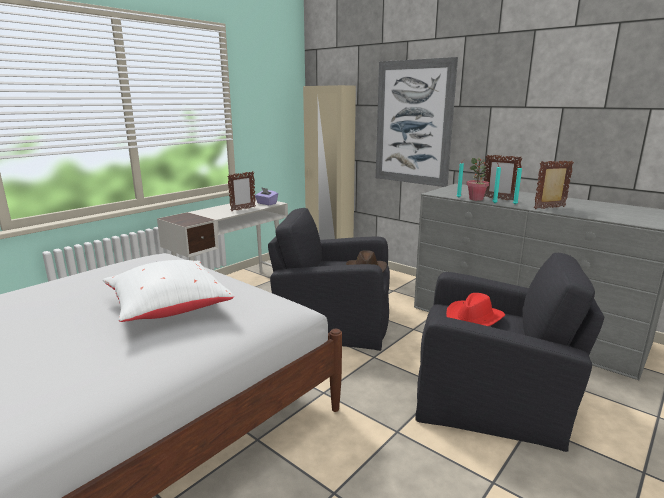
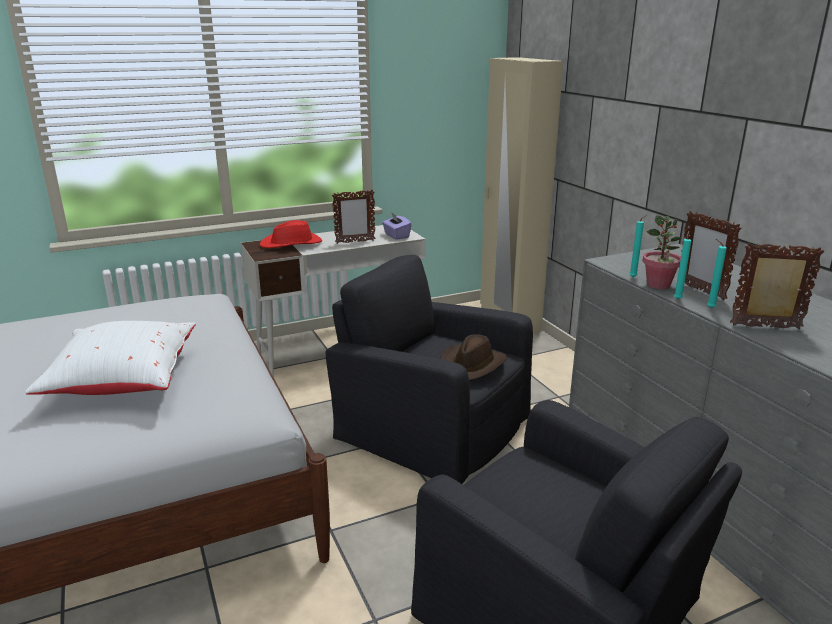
camera: 25 degrees right, 5 degrees up
(413, 123) = (632, 132): picture -> none
(474, 318) = (545, 489): red hat -> red hat (292, 244)

